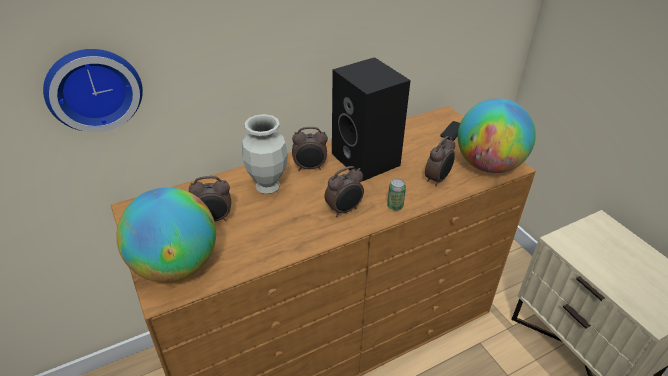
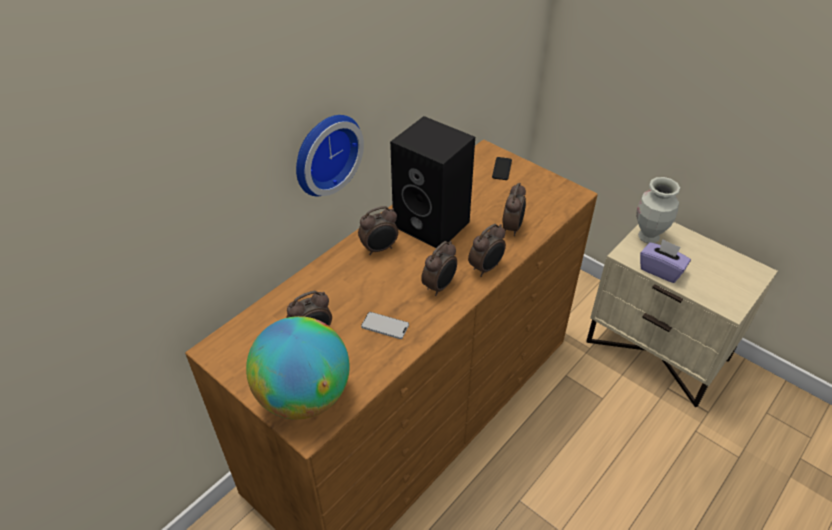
camera: 20 degrees left, 5 degrees up
(93, 88) = (160, 232): wall clock -> wall clock (324, 153)
(267, 187) = (347, 283): vase -> vase (648, 237)
(278, 229) = (385, 326): none -> phone
(395, 206) = (486, 268): can -> alarm clock
(488, 165) = (552, 199): globe -> none
(590, 264) = (661, 270): none -> purple tissue box

